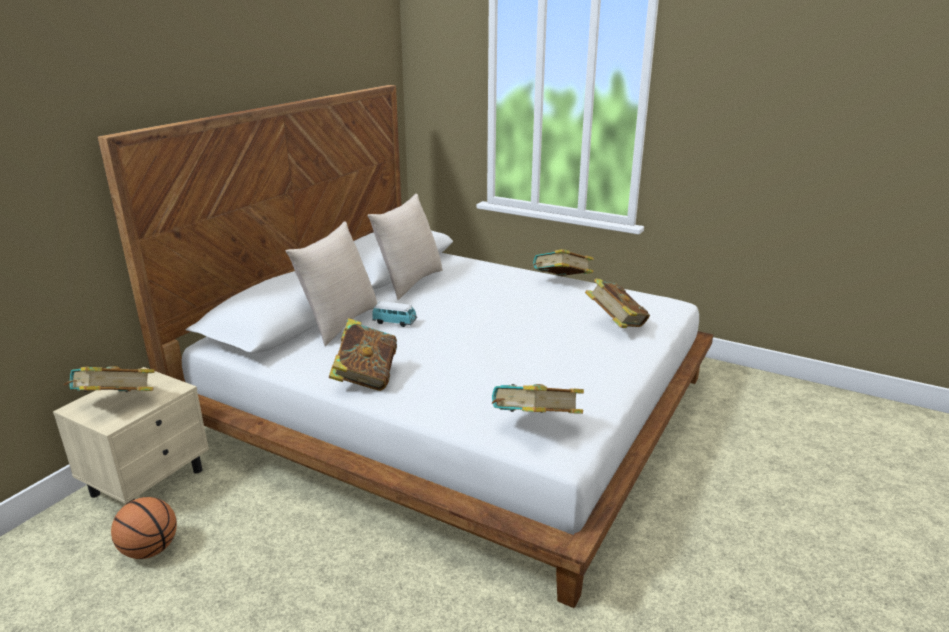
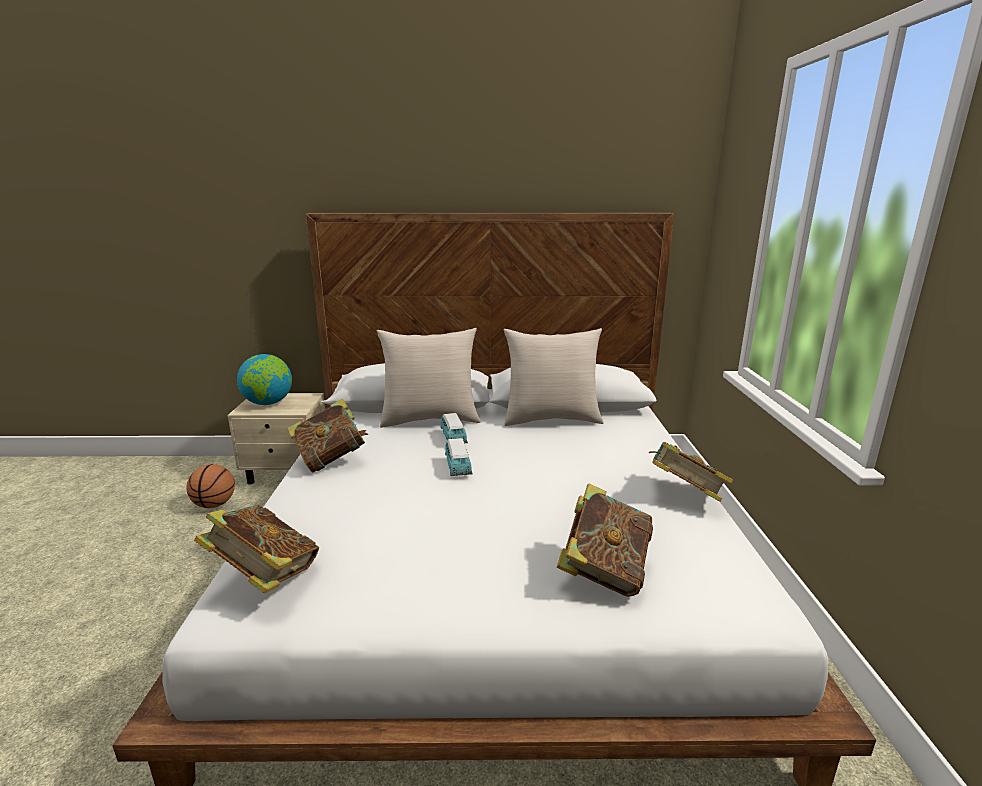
camera: 60 degrees right, 5 degrees down
(116, 404) = (268, 403): book -> globe
(450, 332) = (458, 467): none -> toy car

